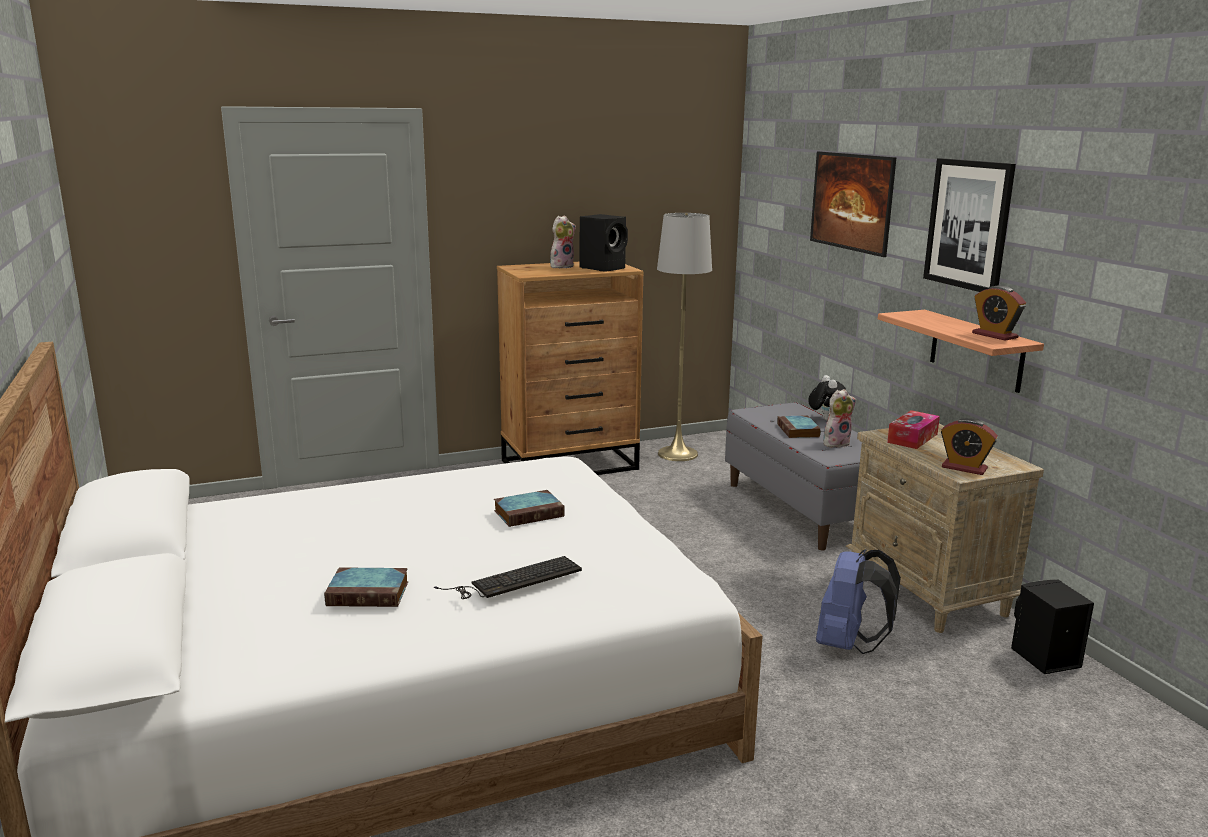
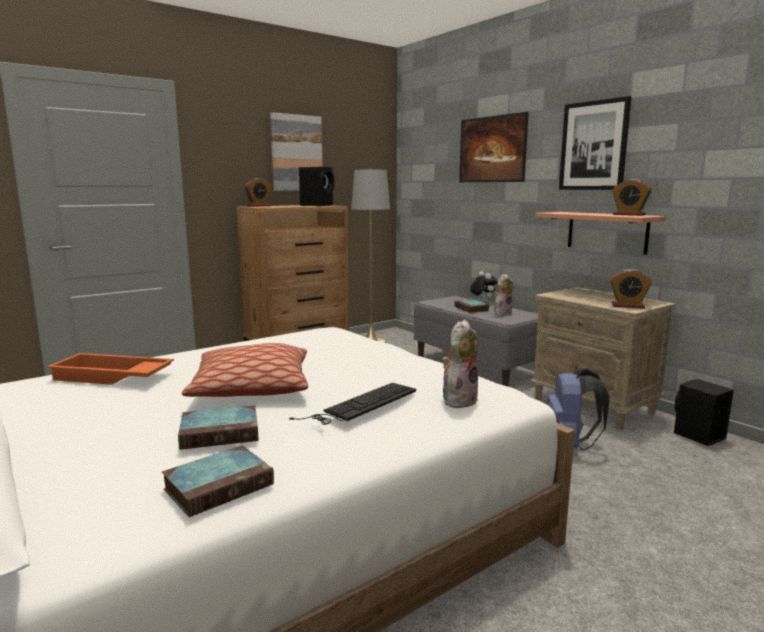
camera: 15 degrees left, 5 degrees down
(298, 508) = (111, 377): none -> orange tray
(424, 541) = (251, 388): none -> pillow
(525, 267) = (259, 206): none -> alarm clock
(530, 513) = (331, 360): book -> book (220, 485)
(562, 266) = (286, 205): plush toy -> plush toy (458, 400)
(584, 190) = (296, 153): none -> picture
(912, 438) = (574, 295): tissue box -> none

